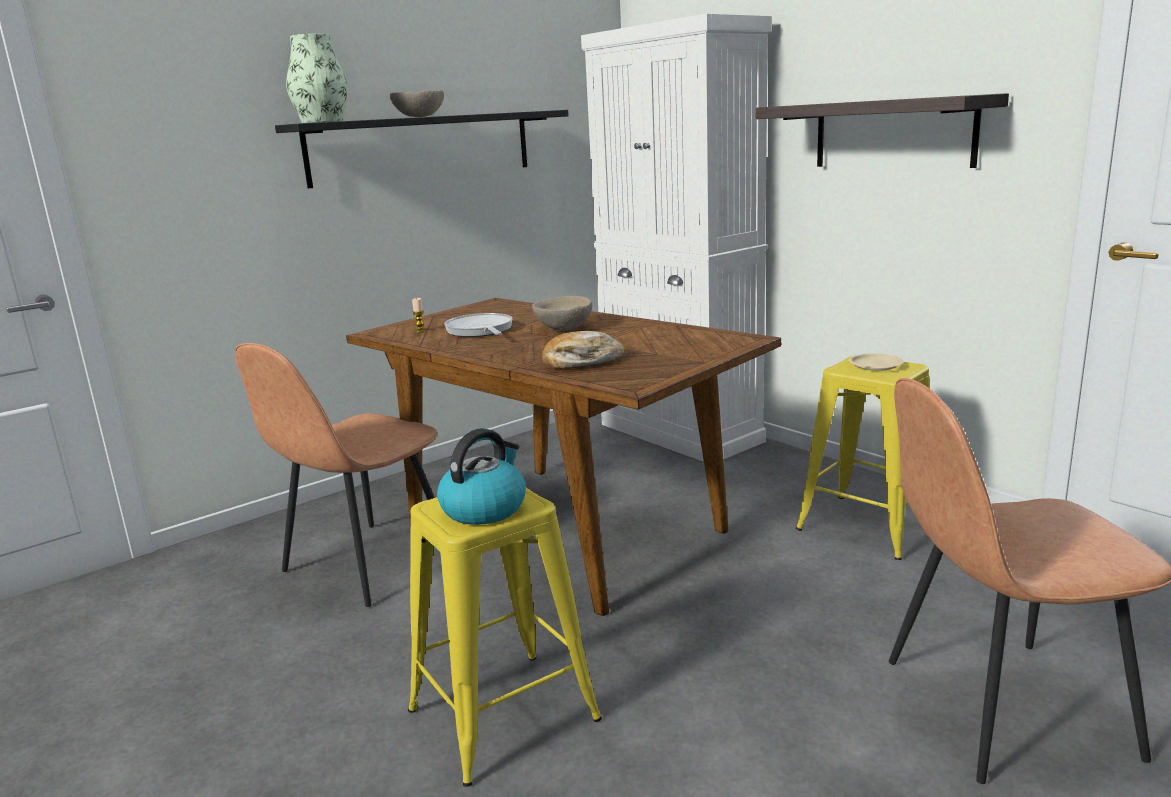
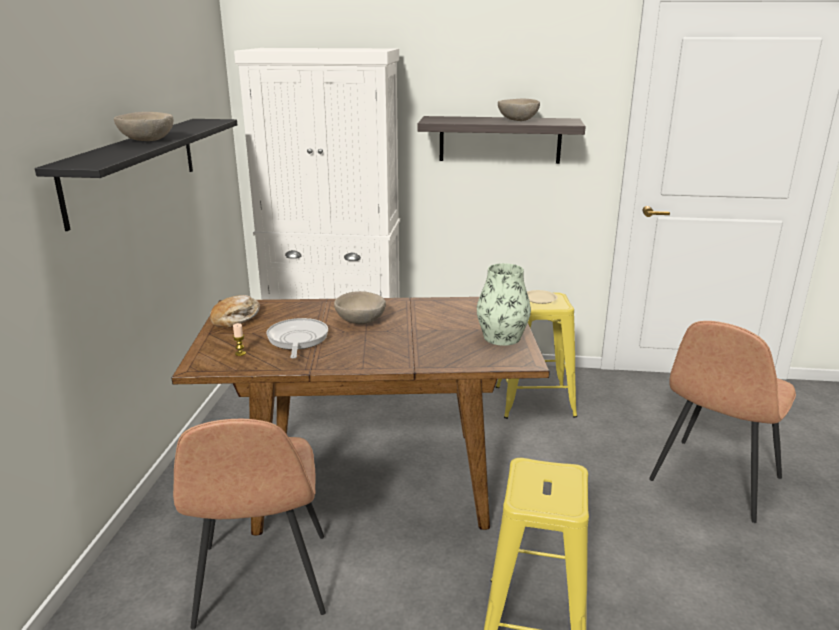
camera: 45 degrees left, 5 degrees up
(322, 122) = (92, 160): vase -> vase (502, 337)
(480, 331) = (297, 340): frying pan -> frying pan turned 60 degrees clockwise
(484, 508) = (554, 487): kettle -> none
(581, 362) = (447, 350): bread -> bread (236, 319)
(894, 99) = (517, 120): none -> beige bowl

